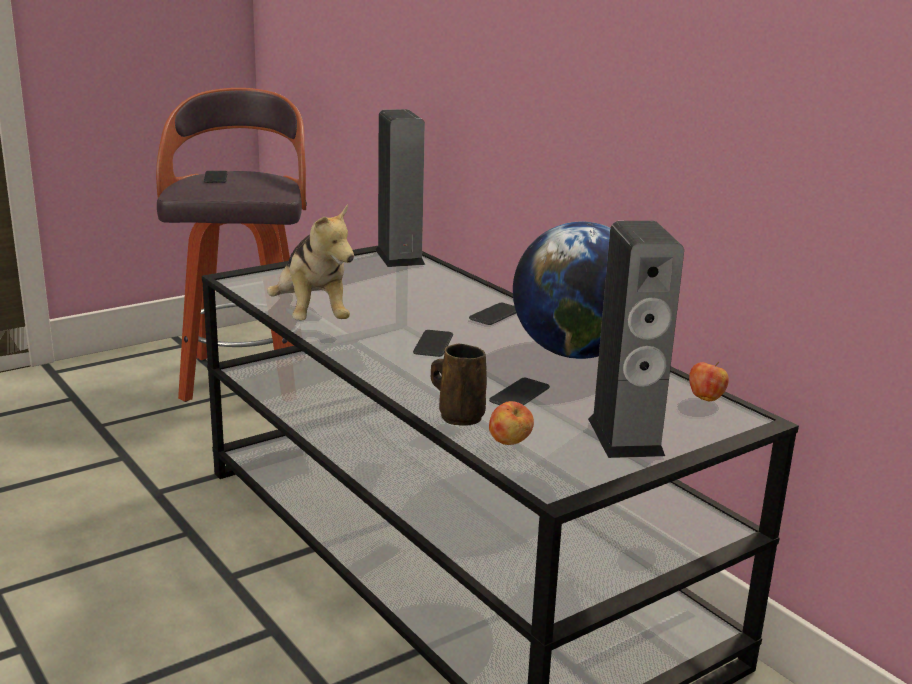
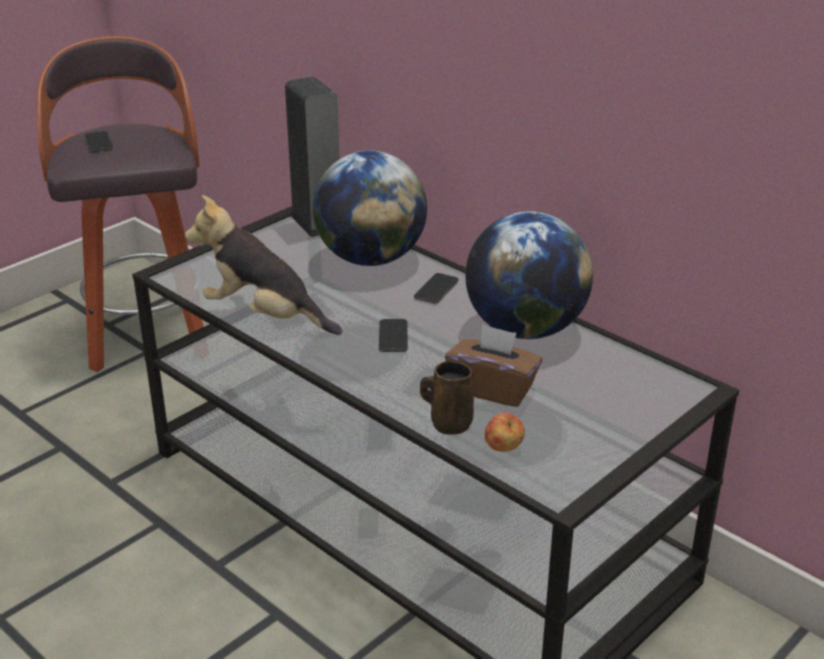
camera: 10 degrees left, 10 degrees up
(311, 317) = (264, 316): plush toy -> plush toy turned 150 degrees clockwise
(439, 287) = (370, 259): none -> globe
(519, 395) = (493, 389): phone -> brown tissue box
(625, 437) = (599, 426): speaker -> none
(705, 398) = (654, 369): apple -> none

